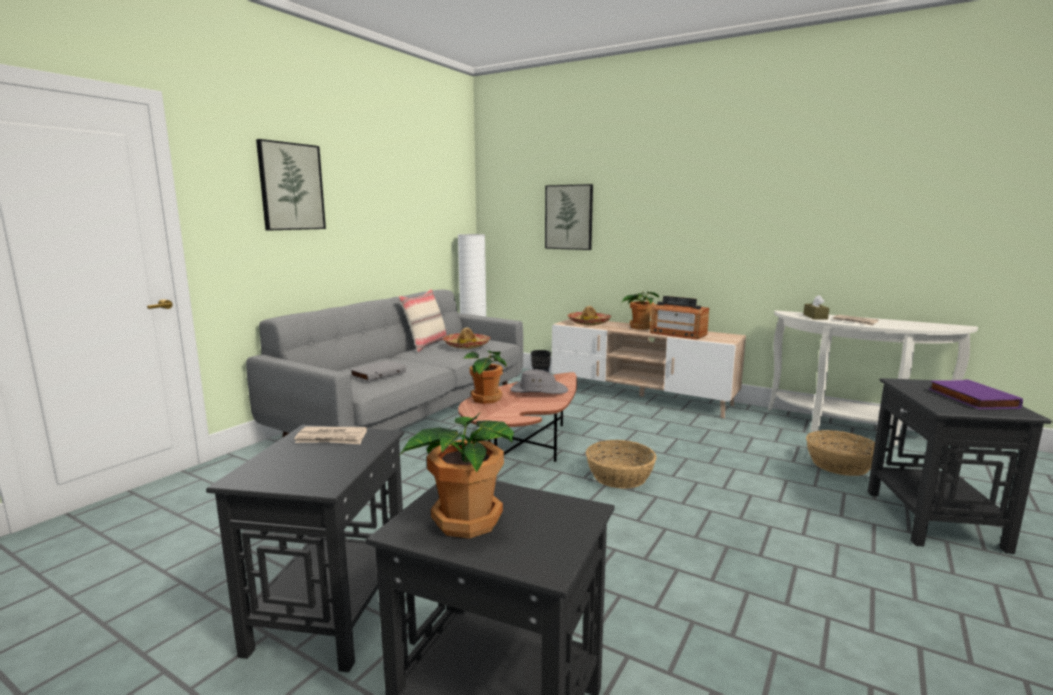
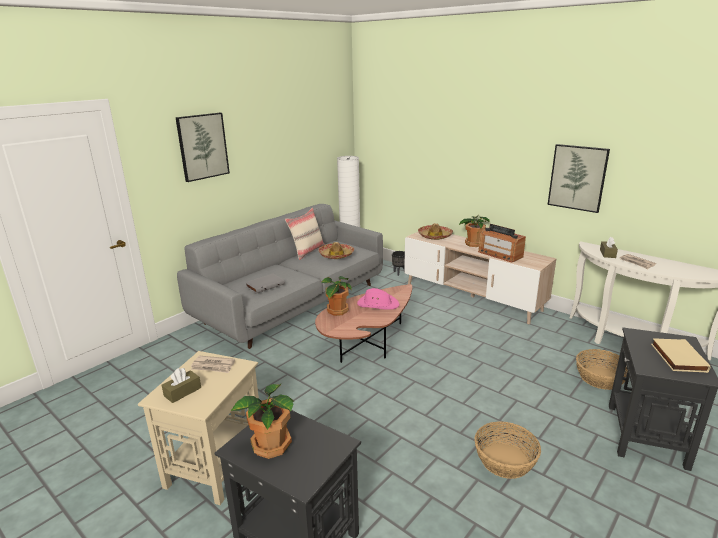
camera: 10 degrees right, 10 degrees up
(287, 469) = (182, 392): none -> brown tissue box
(329, 613) = (215, 465): black side table -> beige side table
(538, 391) = (377, 304): grey hat -> pink hat
(569, 217) = (424, 147): picture -> picture (577, 177)
(620, 476) = (427, 375): basket -> basket (505, 460)
(970, 398) = (676, 357): purple book -> beige book

